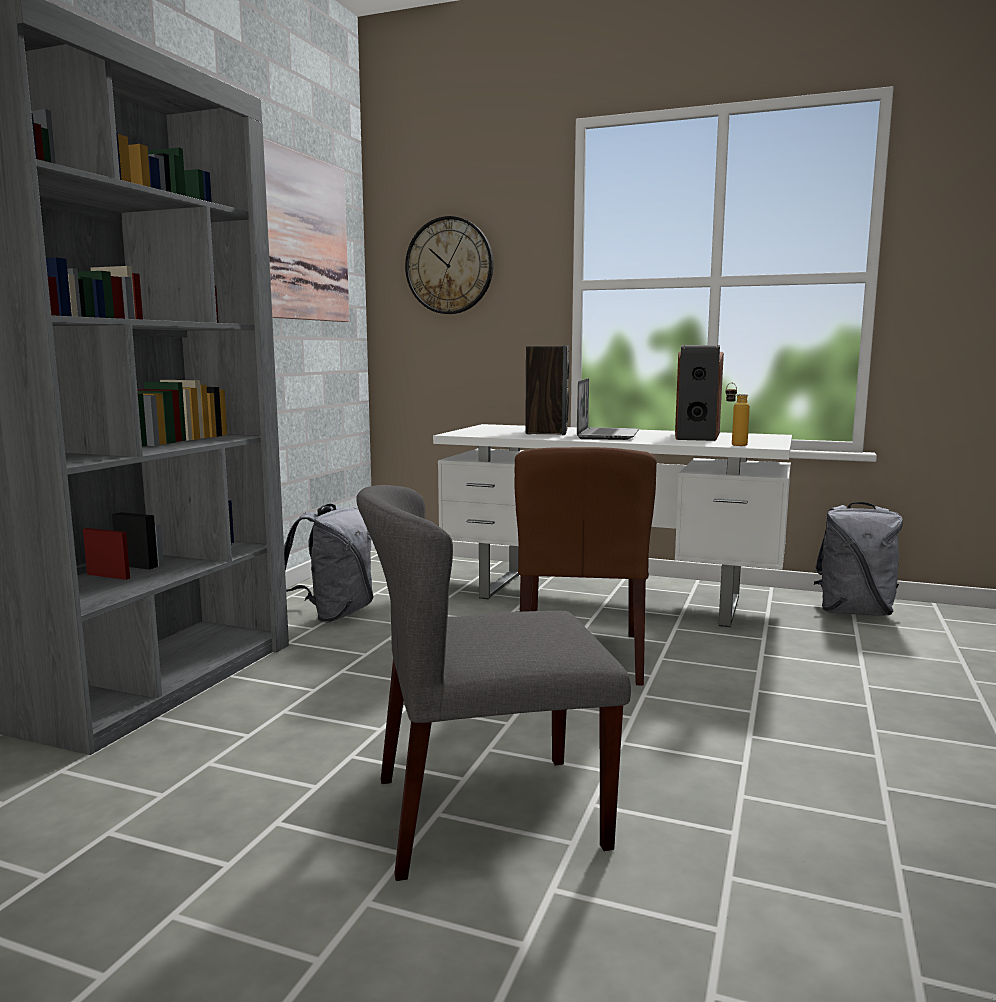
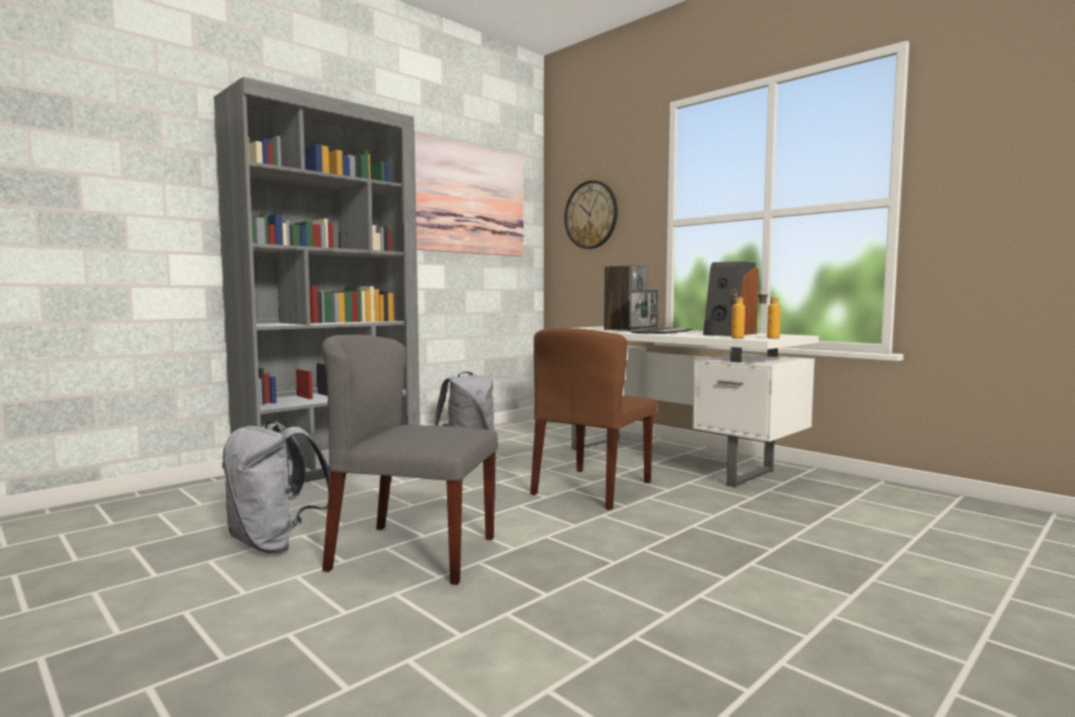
camera: 25 degrees right, 5 degrees down
(766, 443) = (767, 338): none -> bottle
(854, 612) = (866, 492): grey backpack -> grey backpack (275, 544)

